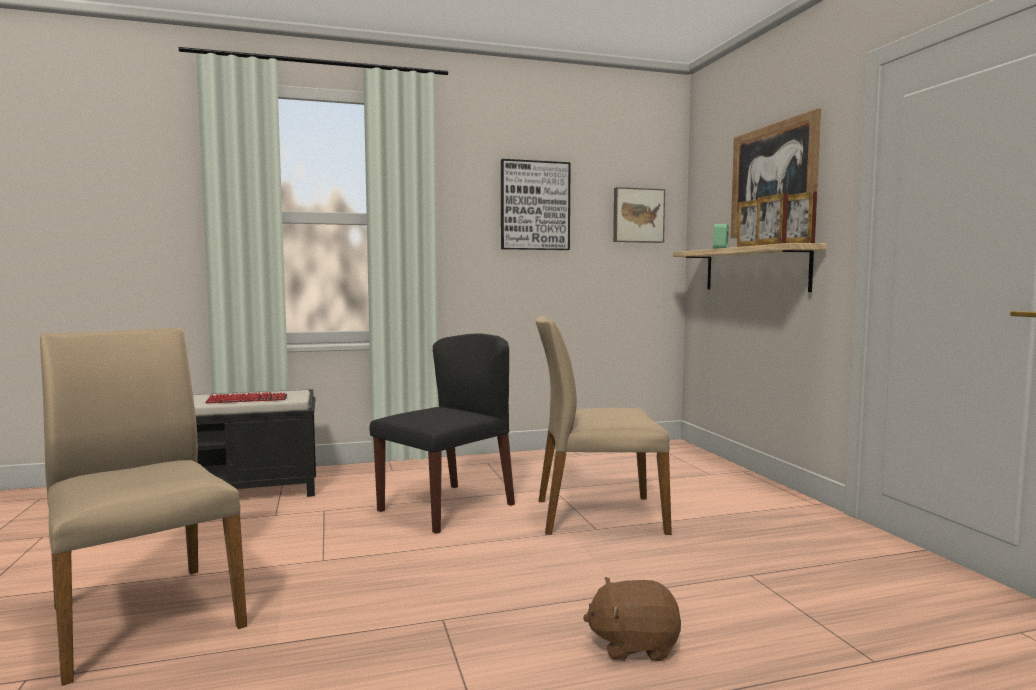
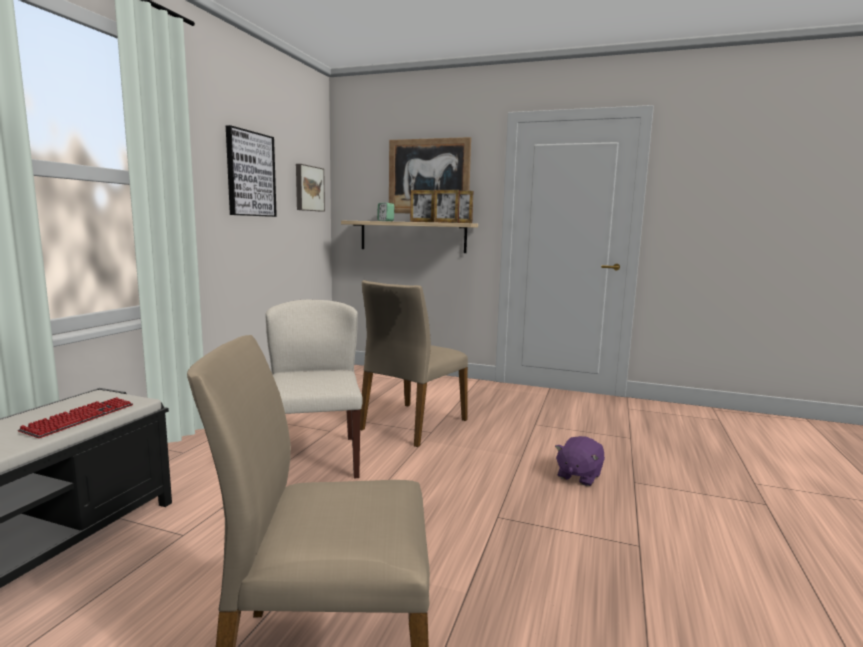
camera: 55 degrees left, 5 degrees up
(447, 507) = (314, 459): black chair -> beige chair
(633, 645) = (578, 476): brown plush toy -> purple plush toy

